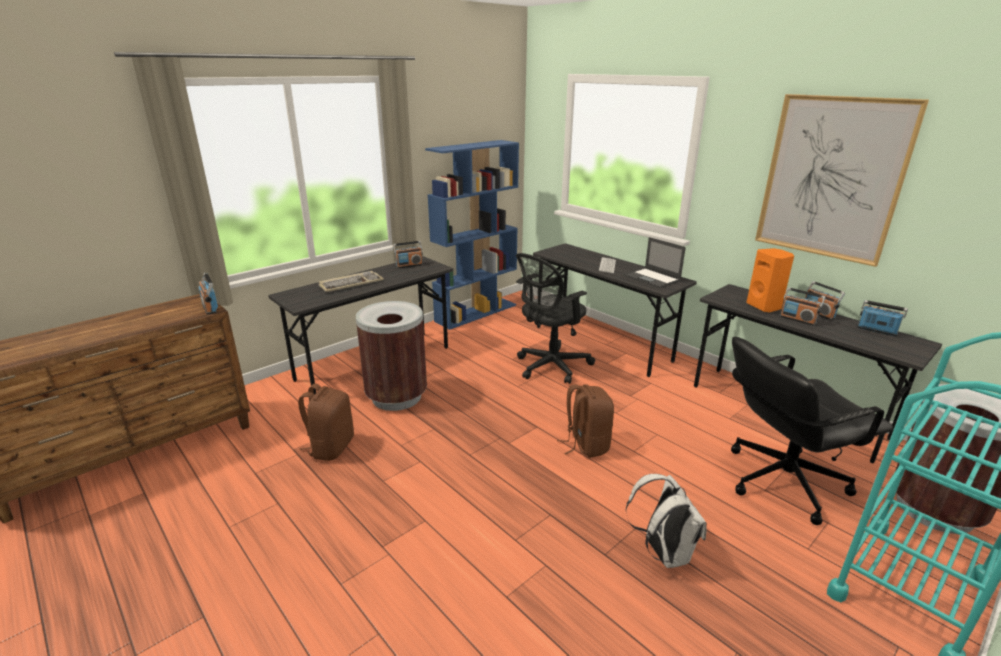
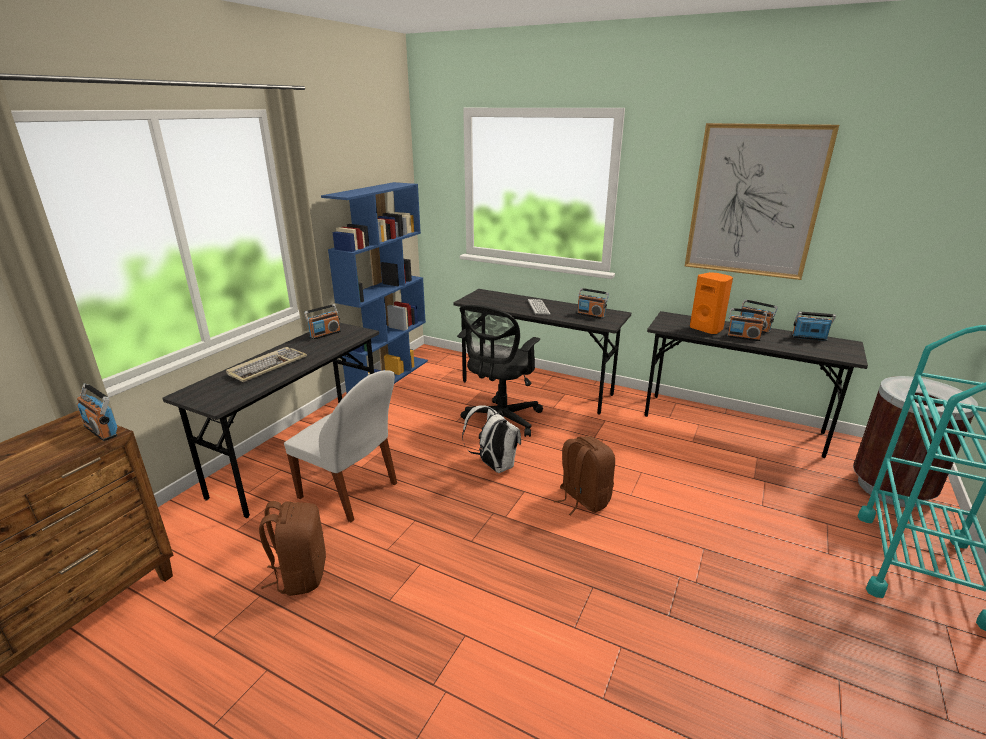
camera: 20 degrees left, 0 degrees up
(396, 397) = (350, 492): brown trash can -> white chair
(653, 279) = (591, 315): laptop -> radio
(662, 552) = (718, 595): white backpack -> white backpack (494, 466)
(782, 481) = (770, 492): black office chair -> none

